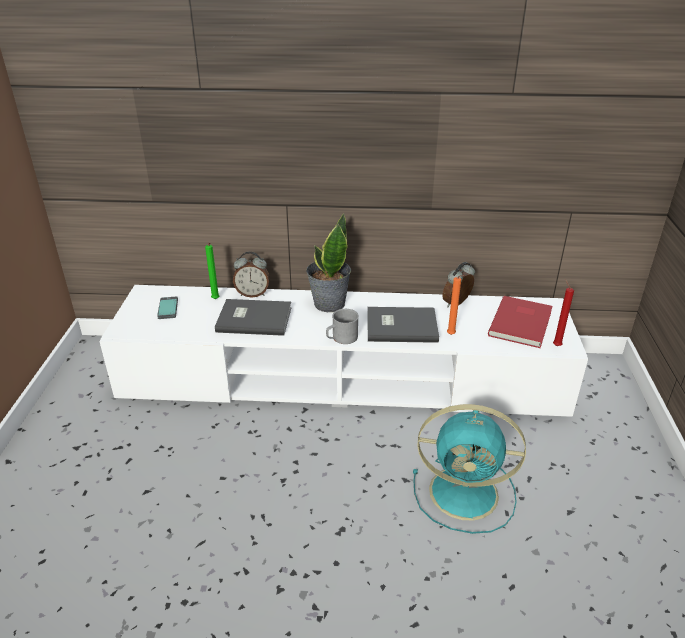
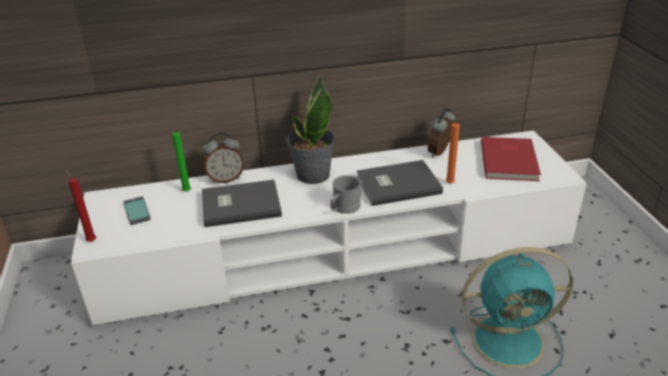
camera: 15 degrees left, 0 degrees up
(555, 345) = (551, 175): red candle -> red candle (91, 241)

